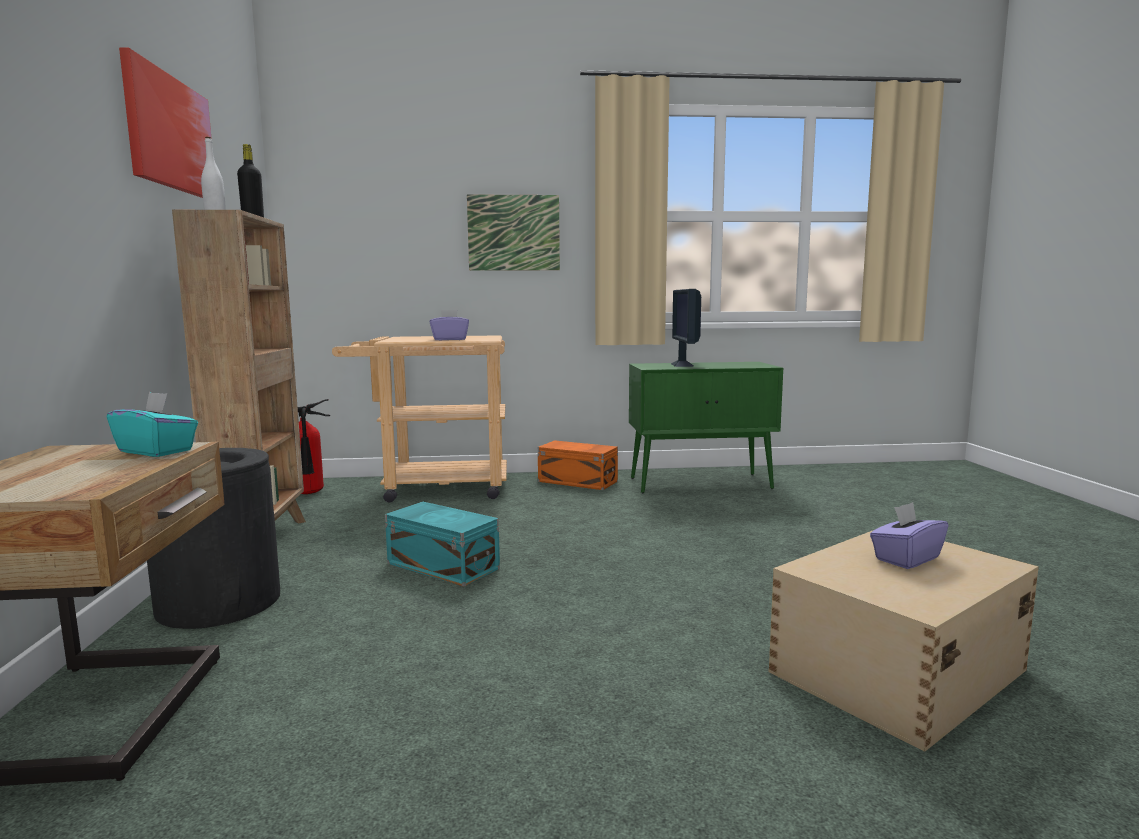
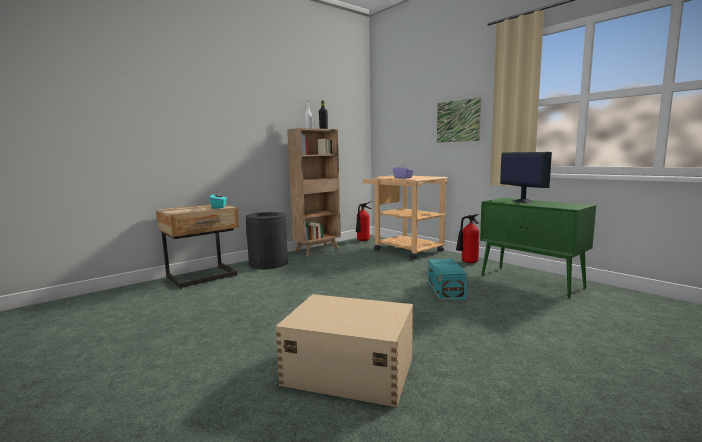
camera: 55 degrees right, 0 degrees up
(169, 133) = (296, 101): picture -> none
(443, 565) = (333, 274): turquoise storage box -> turquoise storage box (446, 290)
(578, 482) = (467, 263): orange storage box -> fire extinguisher
(682, 365) = (522, 201): monitor -> monitor turned 105 degrees clockwise
(906, 558) = (360, 313): purple tissue box -> none

